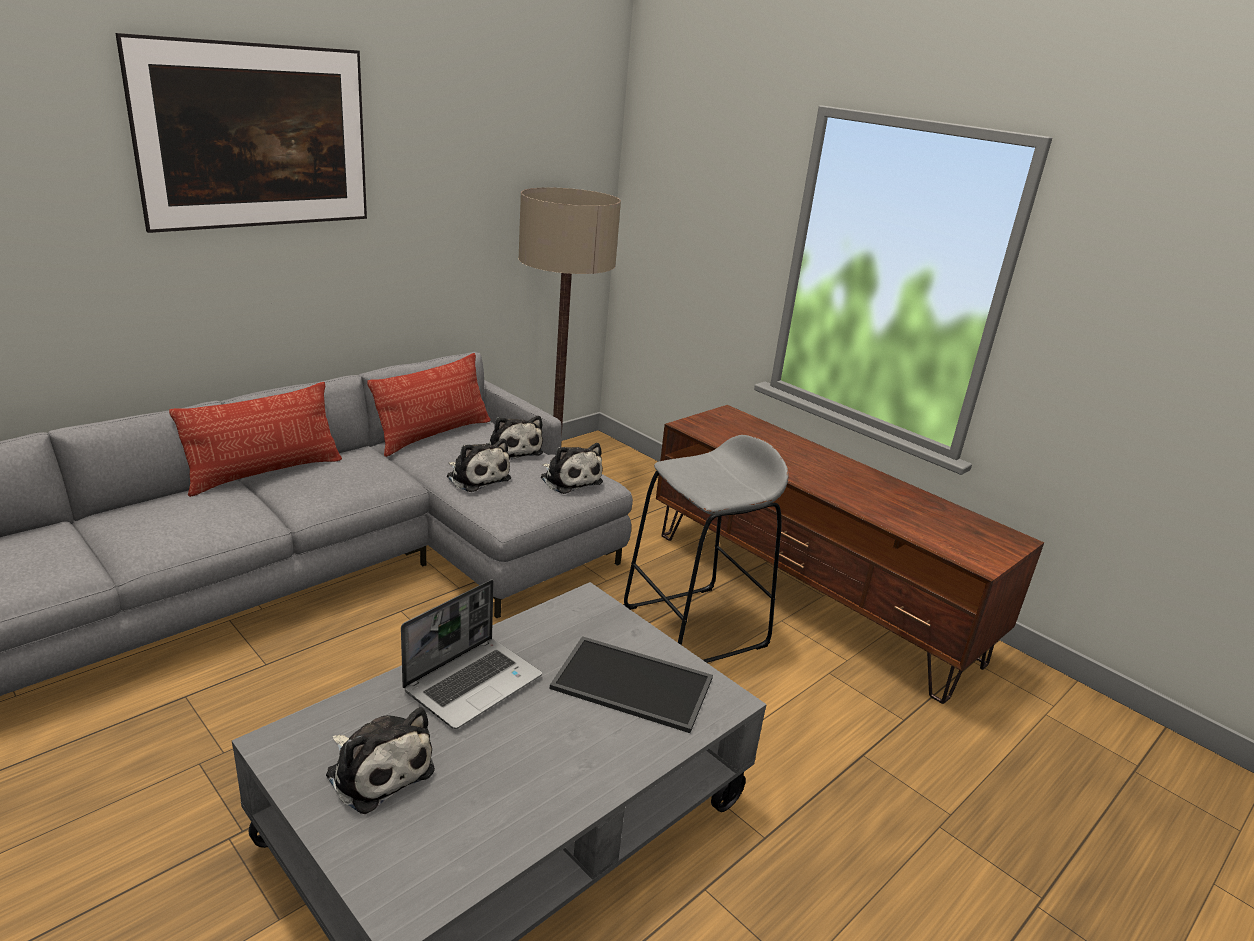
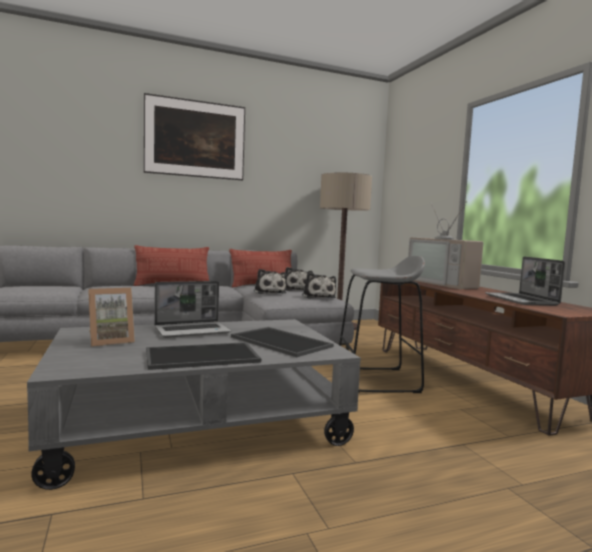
camera: 25 degrees right, 20 degrees down
(377, 769) = (110, 341): plush toy -> picture frame
(563, 774) = (203, 355): none -> tray
(775, 445) = (445, 283): none -> television
(912, 514) = (521, 300): none -> laptop

